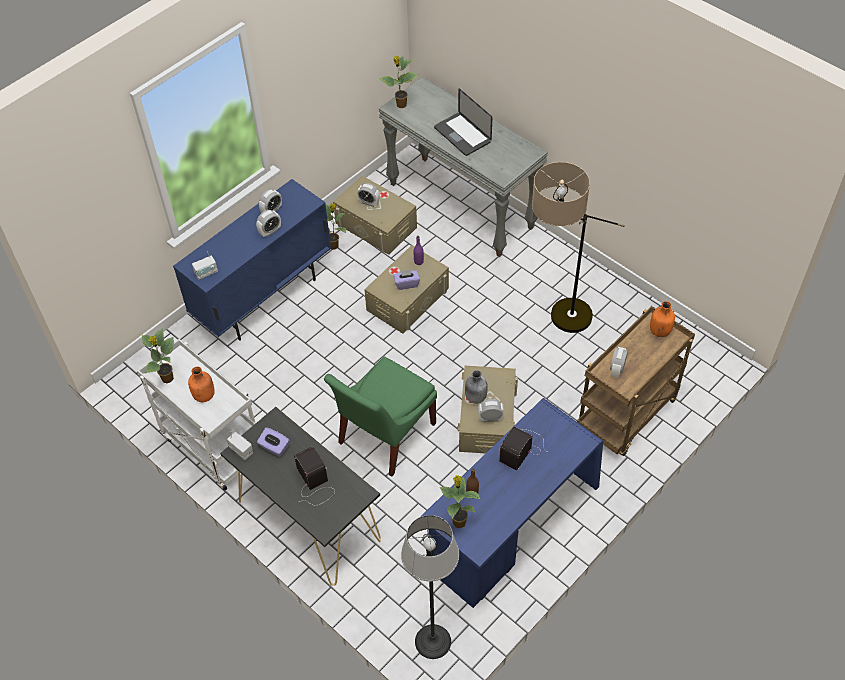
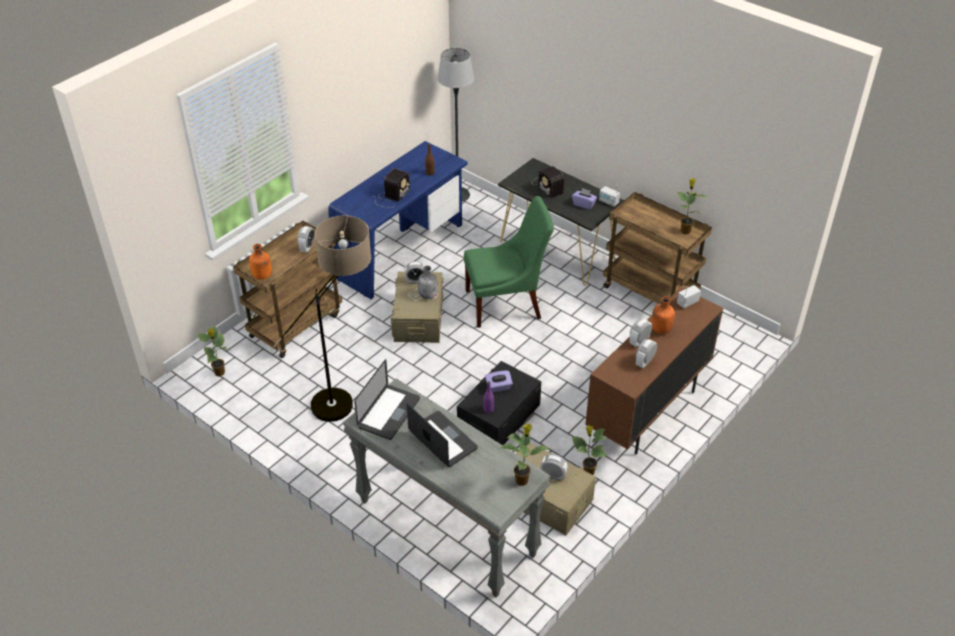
camera: 175 degrees right, 10 degrees down
(205, 396) = (649, 221): orange bottle -> orange bottle (660, 329)
(211, 446) = (650, 292): white cart -> brown cart
(264, 298) = (647, 412): blue cabinet -> brown cabinet
(384, 436) = (507, 303): green chair -> green chair turned 45 degrees clockwise
(407, 299) = (499, 417): beige storage box -> black storage box
(458, 521) = (439, 159): potted plant -> potted plant (220, 373)
(508, 157) = (389, 413): none -> laptop

